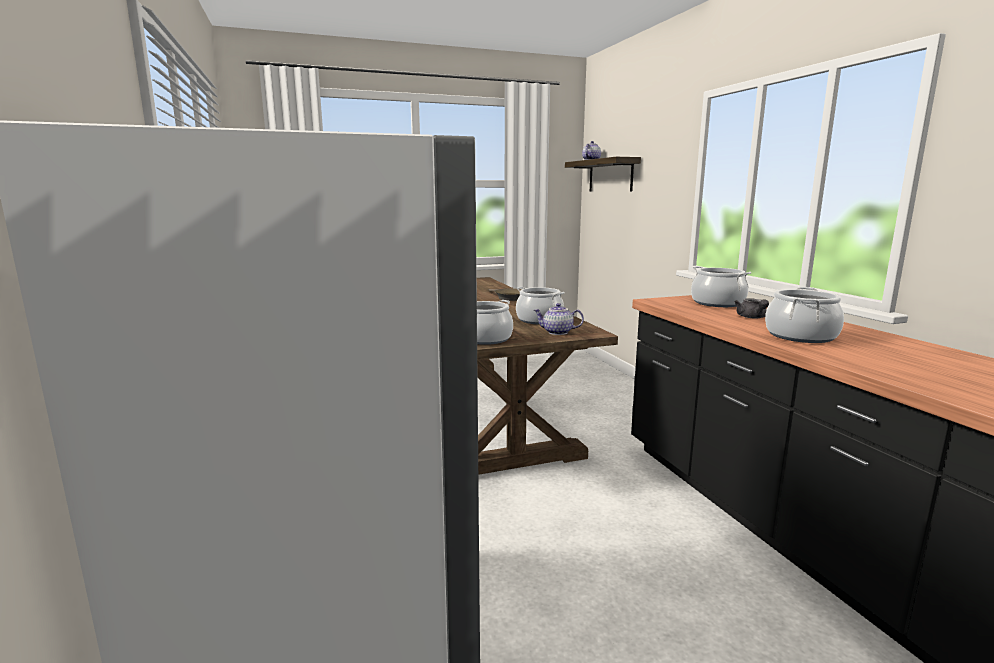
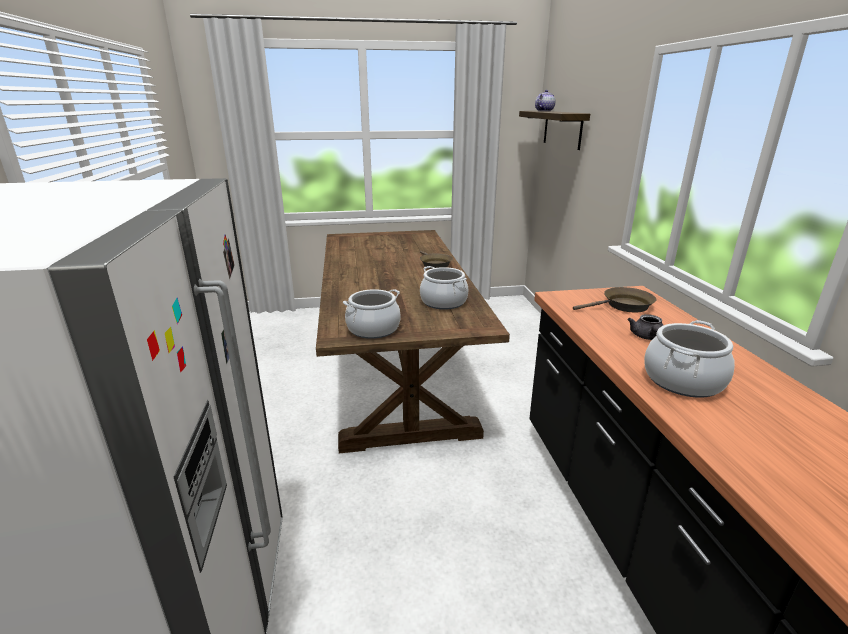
camera: 10 degrees right, 10 degrees up
(557, 332) = (450, 324): teapot -> none
(717, 303) = (623, 306): cooking pot -> brown frying pan

